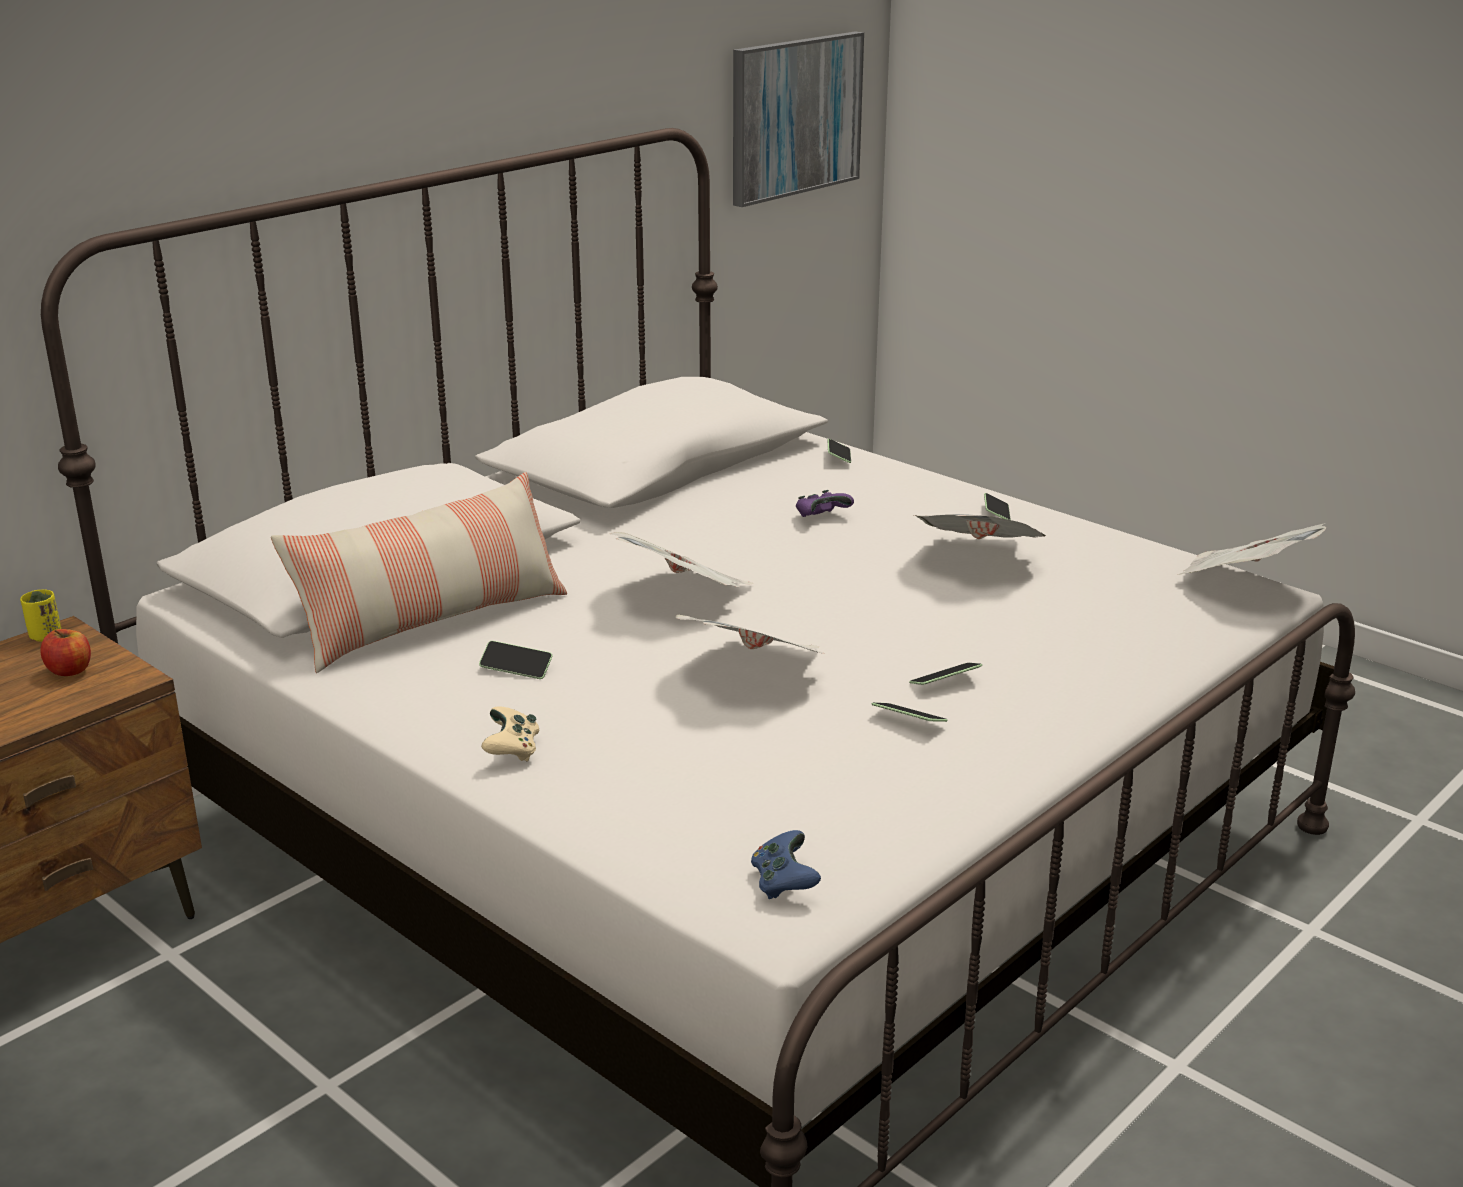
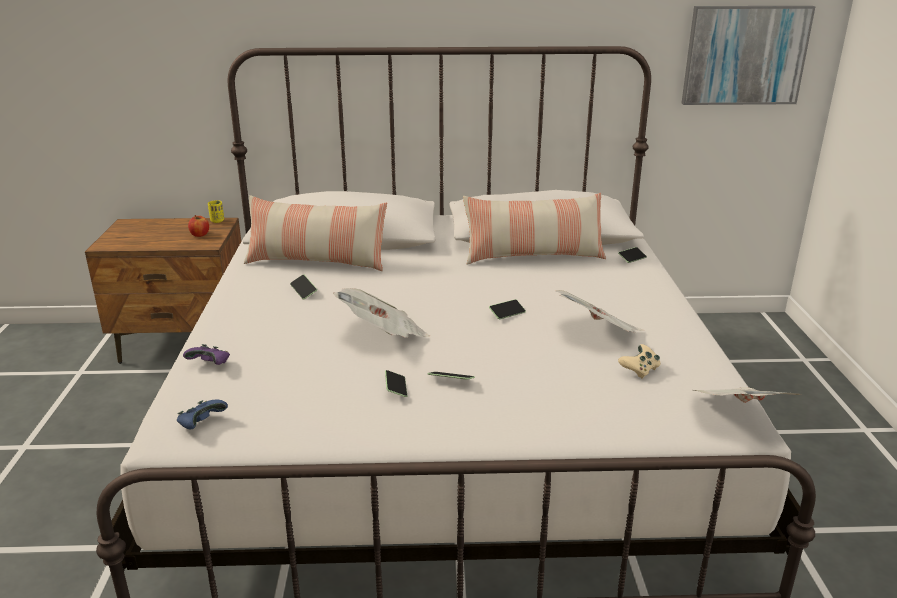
camera: 45 degrees right, 0 degrees up
(512, 750) = (236, 321): beige game controller -> beige game controller (639, 370)
(684, 595) = (426, 291): newspaper -> none
(718, 496) = (533, 256): none -> pillow
(821, 517) = (561, 283): purple game controller -> purple game controller (210, 365)
(996, 515) = (659, 316): phone -> phone (507, 314)

